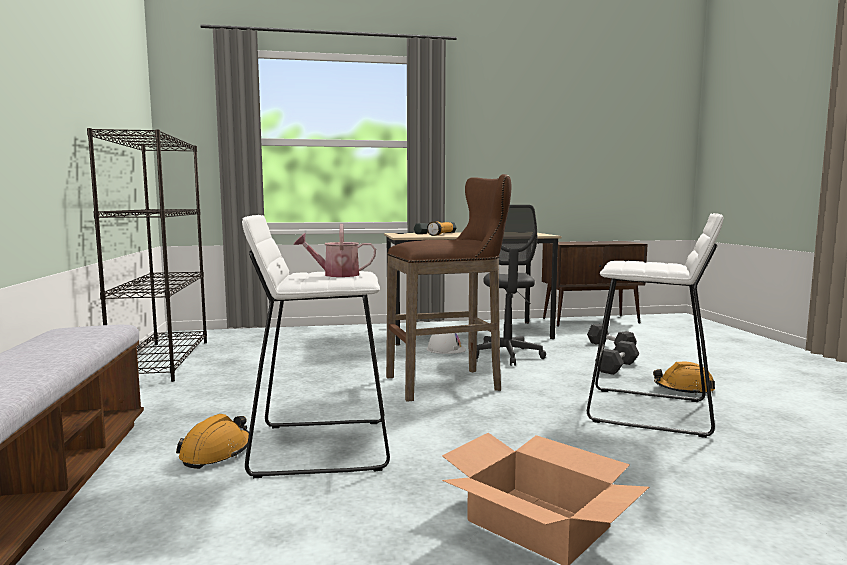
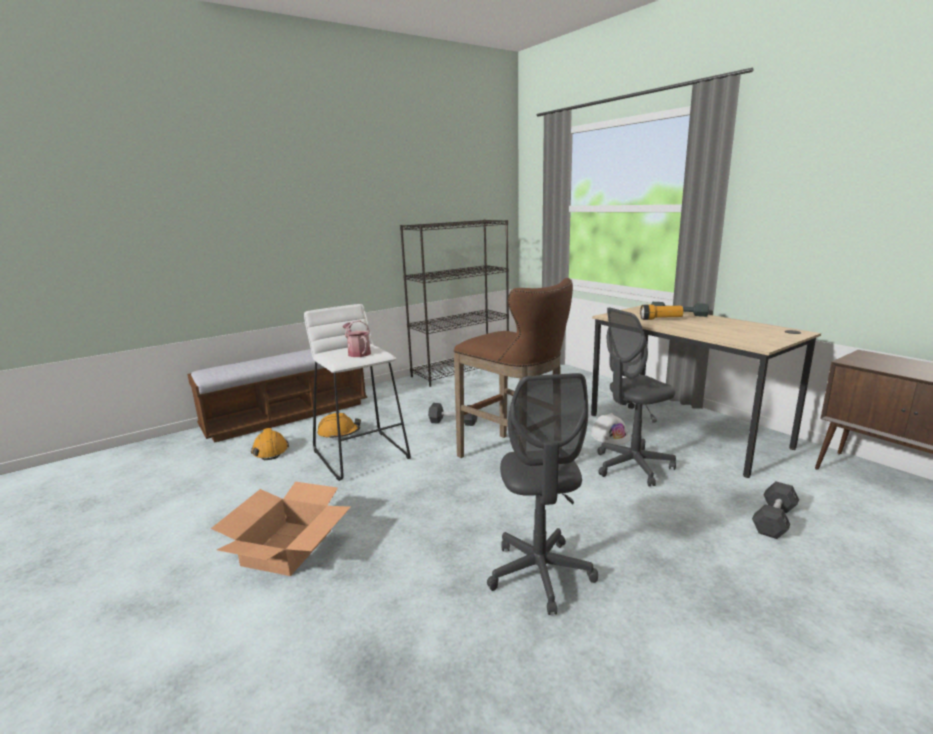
camera: 65 degrees right, 10 degrees up
(617, 367) = (682, 536): black dumbbell -> black dumbbell (453, 422)
(649, 412) = (540, 574): white stool -> grey office chair
(684, 389) = (650, 594): orange hard hat -> orange hard hat (270, 450)

